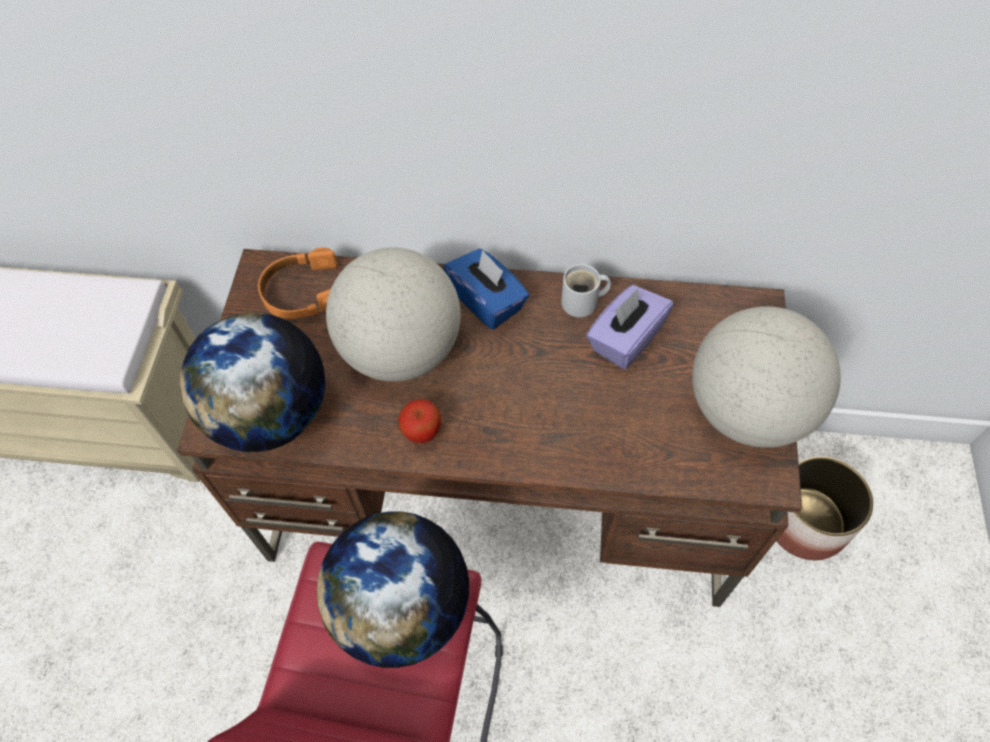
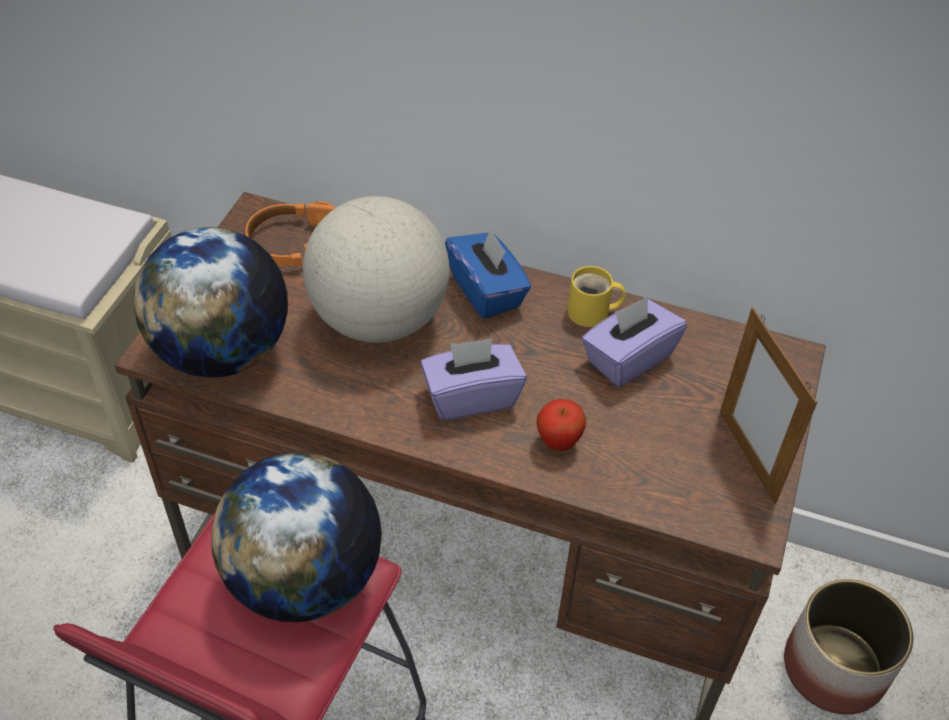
camera: 10 degrees right, 10 degrees down
(422, 433) = (376, 403): apple -> apple (558, 442)
(502, 407) = (471, 396): none -> purple tissue box
(583, 303) = (592, 313): white mug -> yellow mug
(748, 410) = (747, 456): globe -> picture frame

